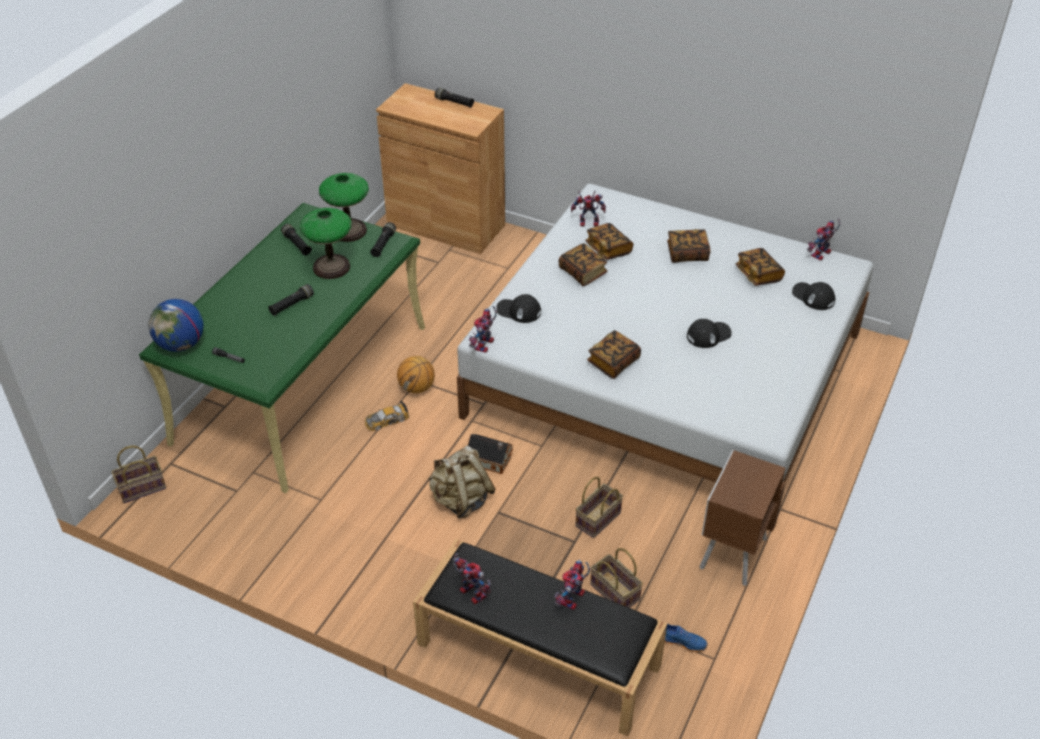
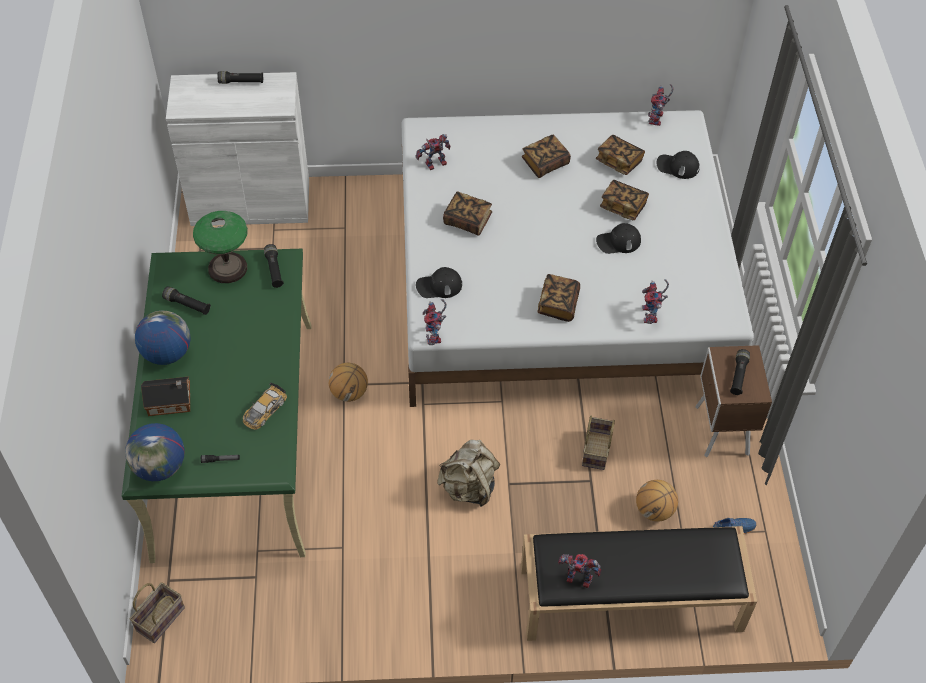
camera: 30 degrees left, 10 degrees up
(253, 271) = (167, 353): none -> globe
(292, 305) = (236, 375): black flashlight -> black flashlight (738, 376)
(332, 267) = (243, 316): table lamp -> none
(386, 420) = (344, 439): toy car -> toy car (264, 410)
(446, 225) = (250, 203): brown cabinet -> white cabinet
(491, 461) = (468, 437): toy house -> toy house (171, 402)
(573, 601) = (663, 544): toy robot -> toy robot (651, 316)
(608, 249) = (473, 186): book -> book (623, 206)
(616, 592) = (654, 510): basket -> basketball
(708, 335) = (618, 242): black cap -> black cap turned 135 degrees counterclockwise

